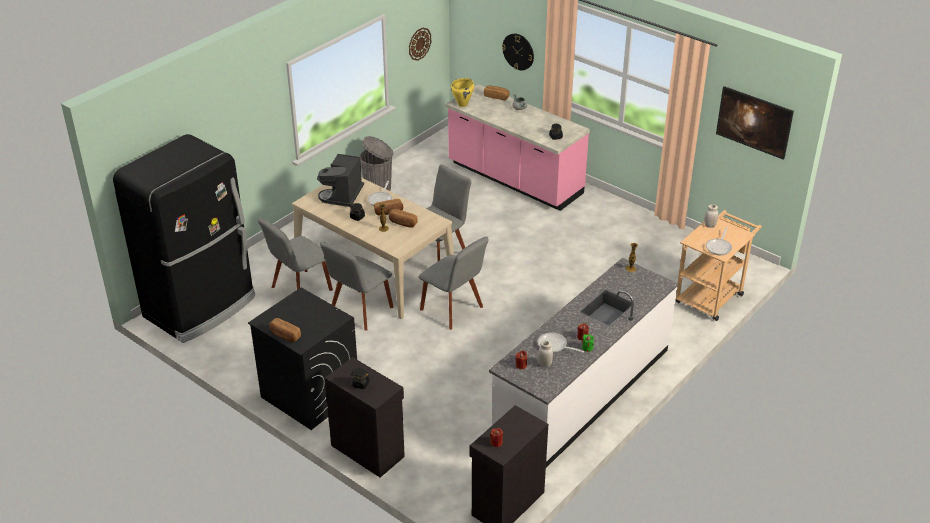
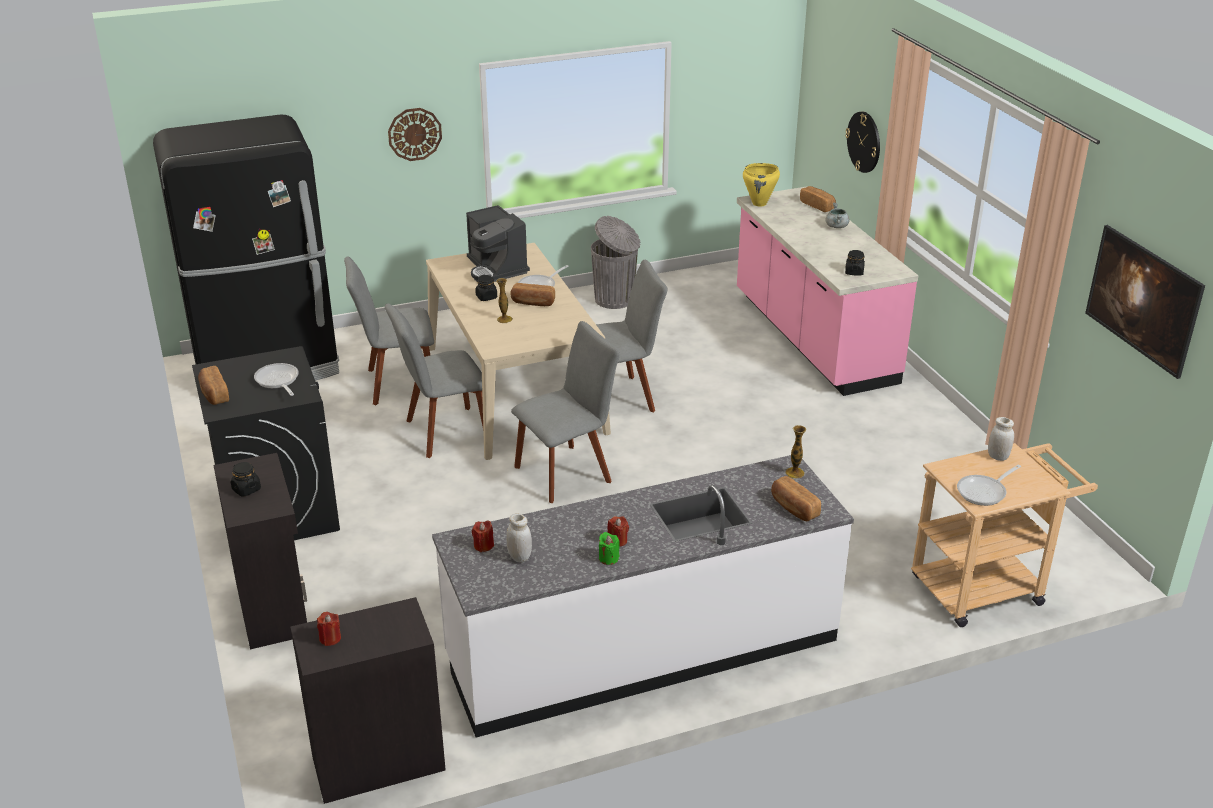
camera: 30 degrees right, 5 degrees down
(342, 195) = (496, 268): coffee machine -> coffee machine turned 75 degrees counterclockwise
(402, 223) = (536, 320): bread -> bread (793, 508)
(419, 43) = (736, 107): wall clock -> wall clock (414, 134)
(453, 310) = (567, 472): grey chair -> grey chair turned 105 degrees counterclockwise
(554, 346) = (562, 537): frying pan -> frying pan (278, 381)

